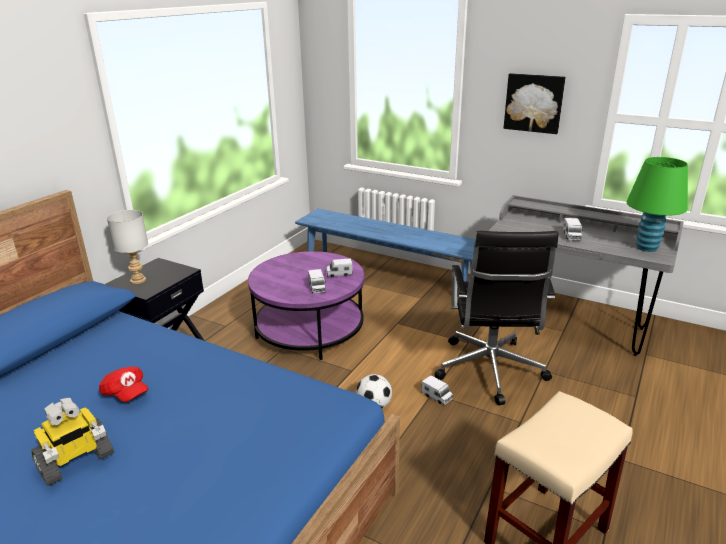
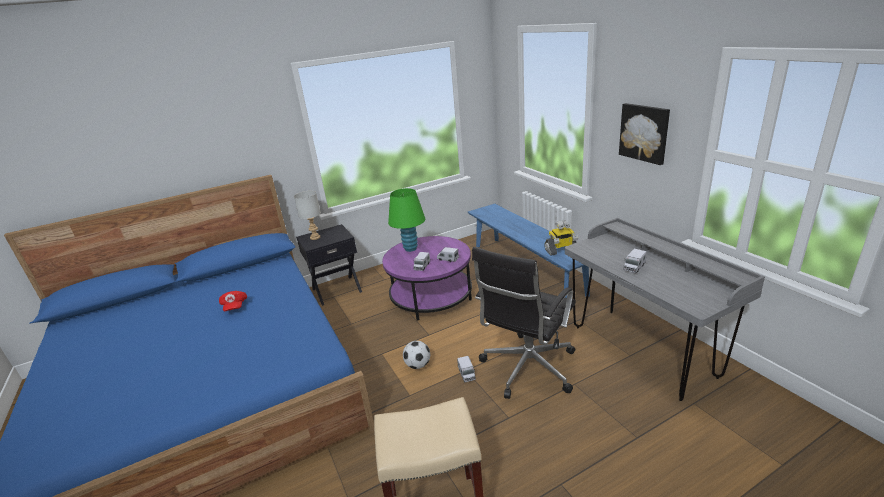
camera: 35 degrees right, 0 degrees up
(75, 461) = (176, 337): toy robot -> toy robot (561, 250)
(647, 248) = (697, 295): green table lamp -> green table lamp (410, 248)

